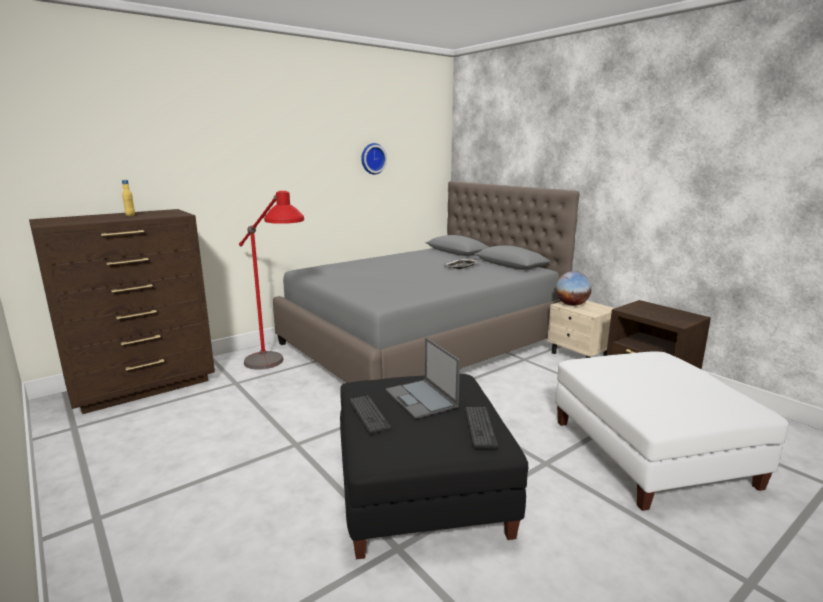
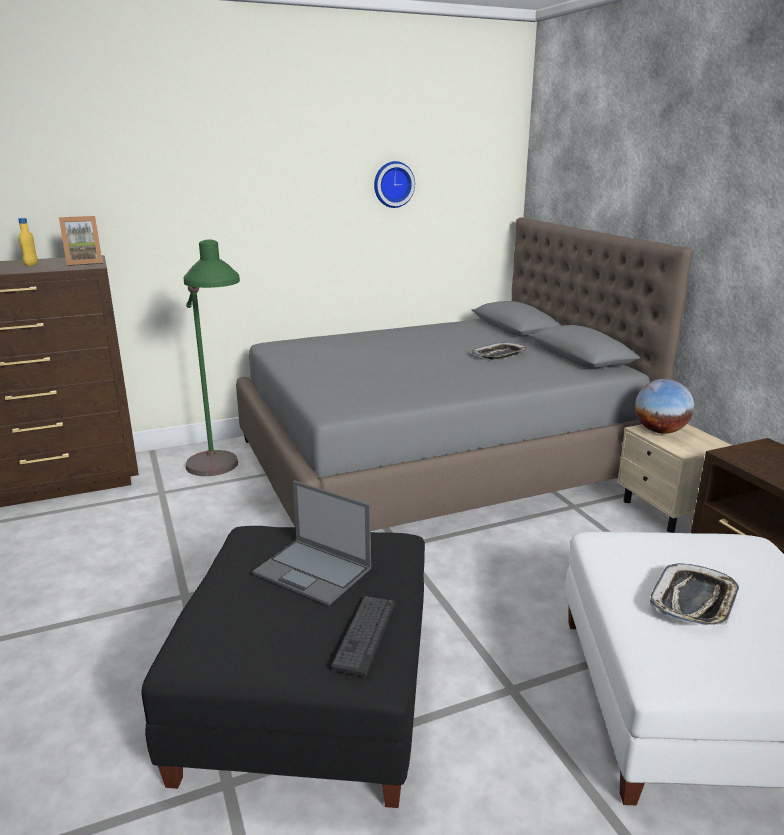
camera: 15 degrees right, 5 degrees up
(172, 213) = (84, 263): none -> picture frame
(276, 370) = (220, 479): red floor lamp -> green floor lamp
(369, 415) = (226, 586): keyboard -> none
(421, 399) = (314, 571): laptop -> laptop turned 45 degrees counterclockwise
(652, 384) = (694, 601): none -> tray

